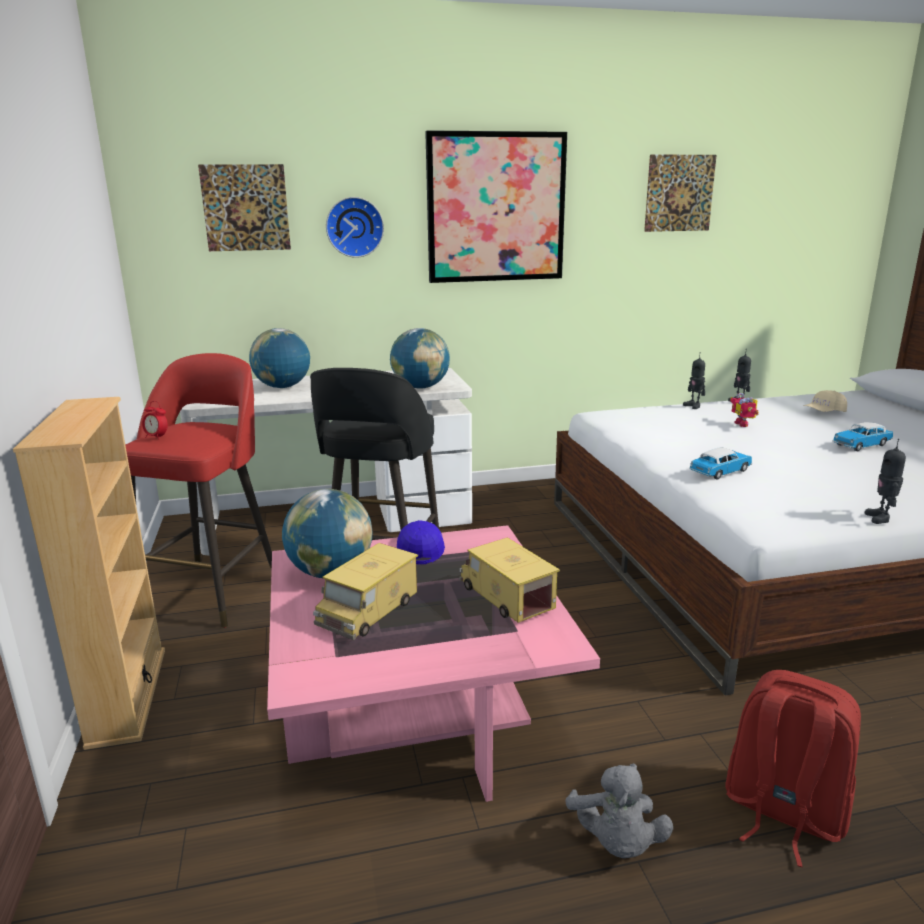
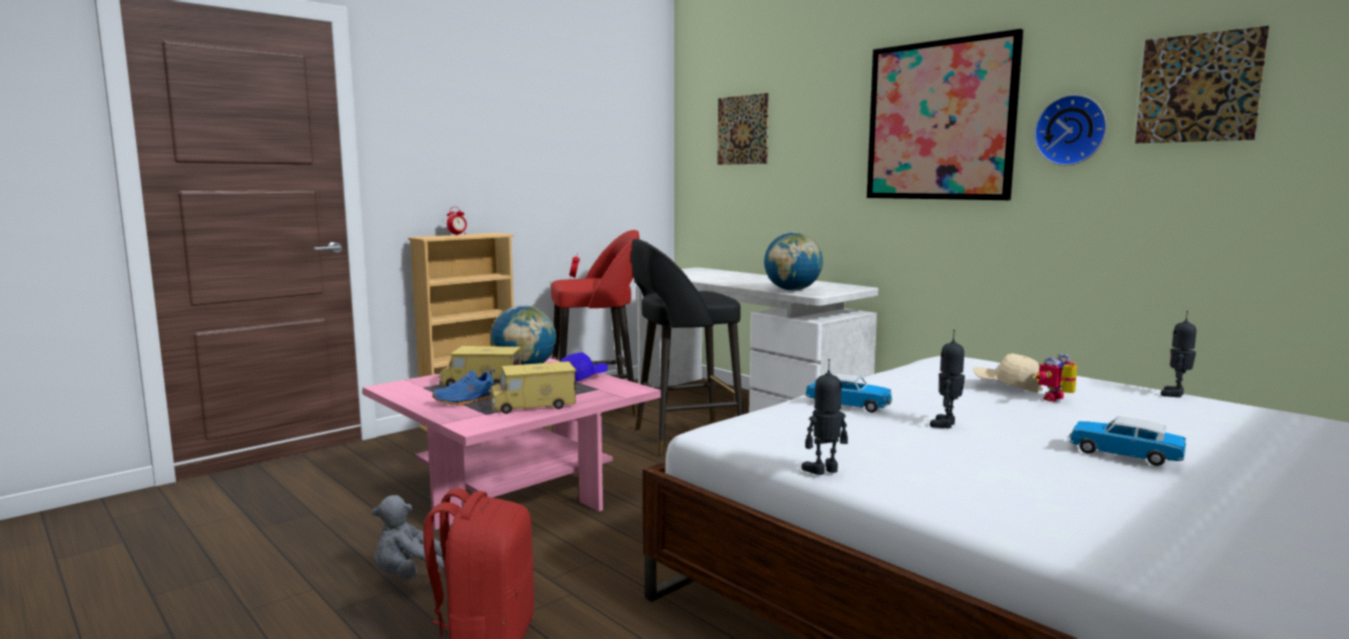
camera: 60 degrees right, 10 degrees down
(67, 420) = (457, 235): none -> alarm clock
(282, 387) = (722, 275): globe -> none
(354, 227) = (813, 144): wall clock -> wall clock (1071, 130)
(446, 634) = (466, 401): none -> blue shoe
(506, 597) = (532, 405): toy truck -> toy truck turned 135 degrees counterclockwise
(693, 406) = (1088, 380): toy robot -> toy robot (946, 425)
(824, 412) = (1266, 434): beige cap -> beige cap (1007, 386)

